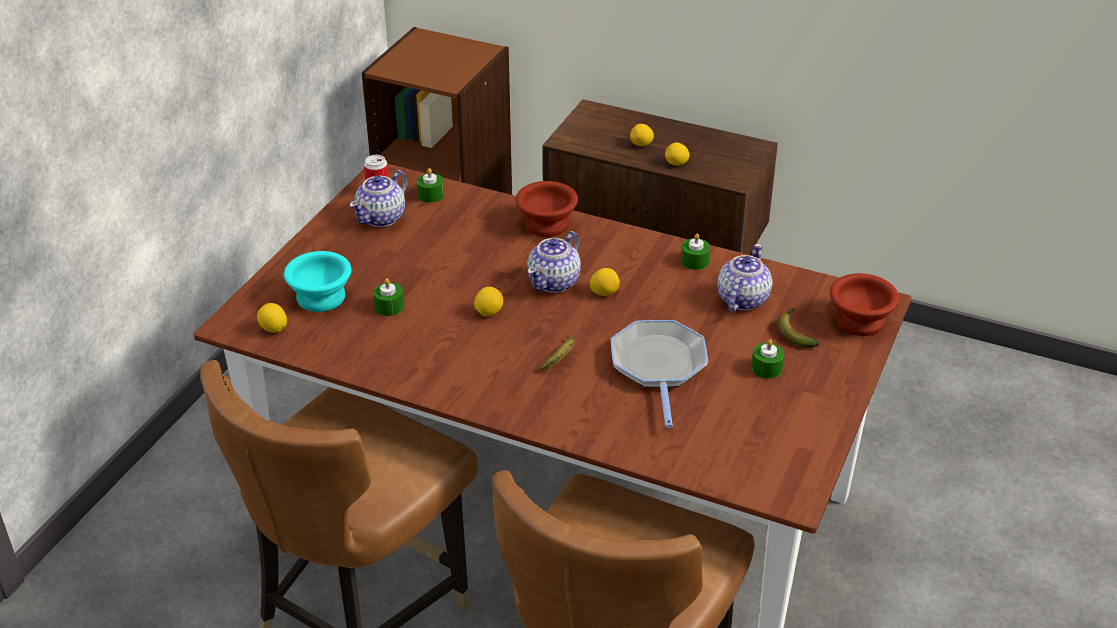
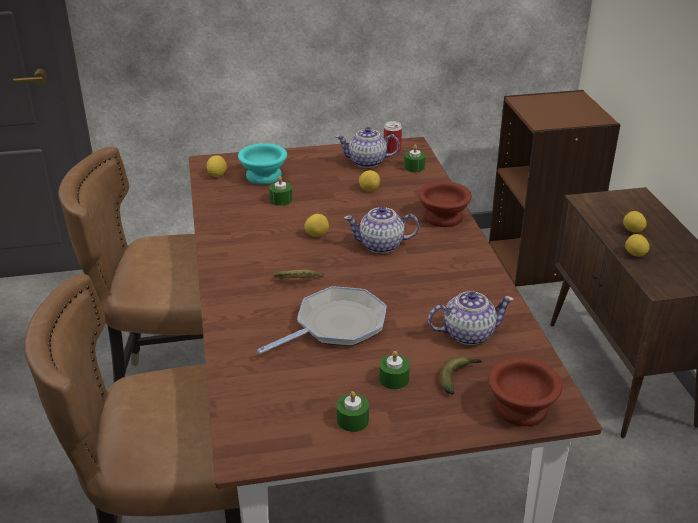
camera: 55 degrees right, 5 degrees down
(604, 293) = (395, 269): lemon -> lemon (369, 189)
(694, 261) = (486, 293): green candle -> green candle (352, 420)

